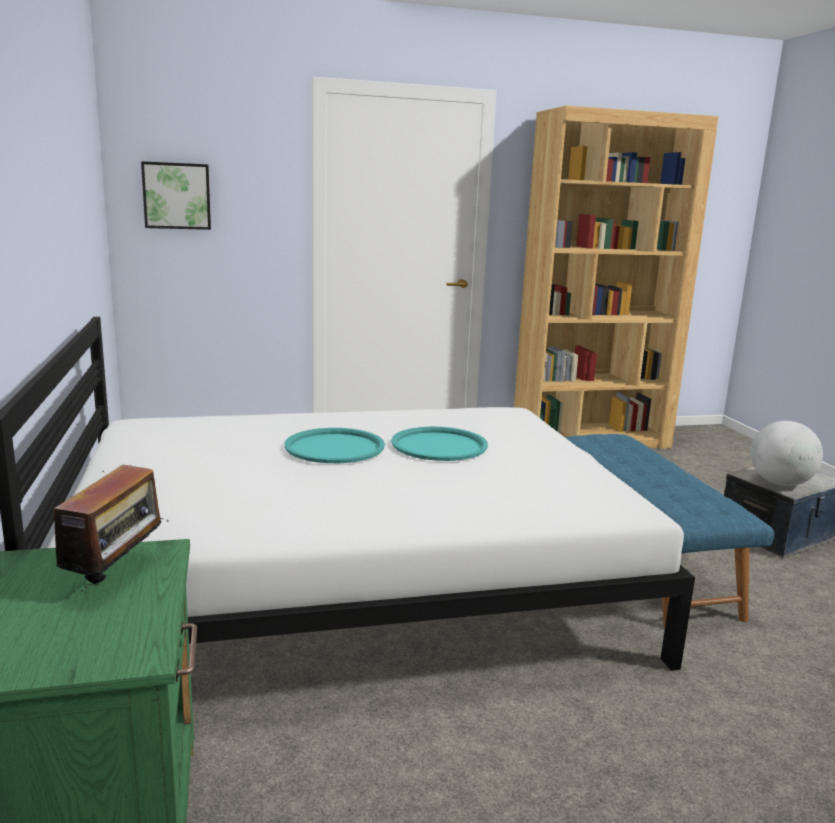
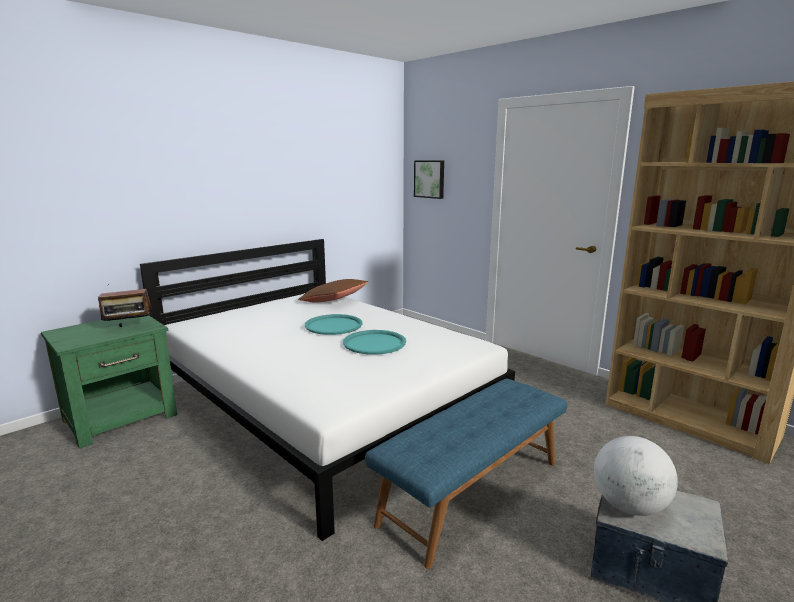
camera: 60 degrees right, 0 degrees up
(206, 424) = (334, 300): none -> brown pillow

